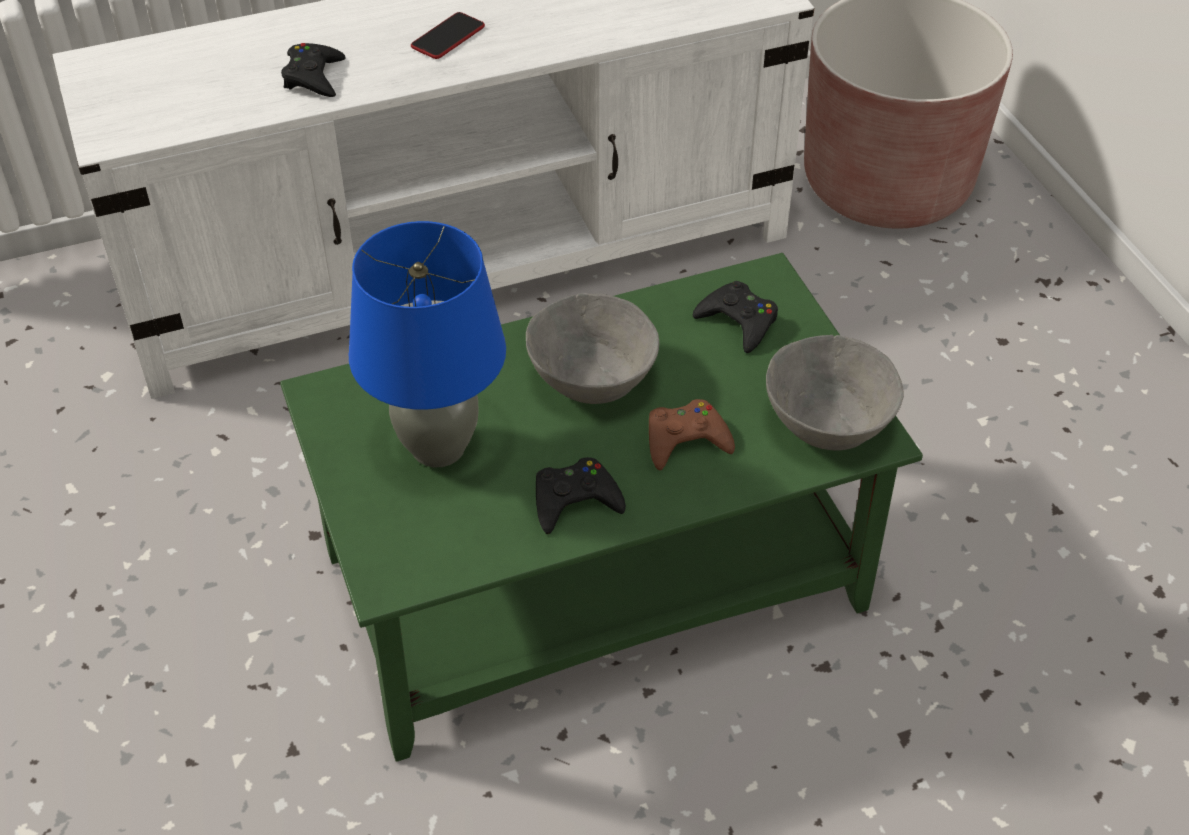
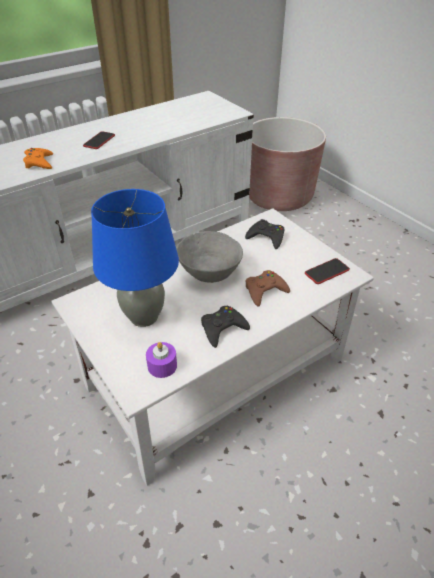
camera: 15 degrees left, 5 degrees down
(314, 77) = (39, 162): black game controller -> orange game controller
(442, 548) = (162, 366): none -> purple candle
(591, 584) = (215, 375): green coffee table -> white coffee table
(829, 424) = (326, 272): grey bowl -> phone

